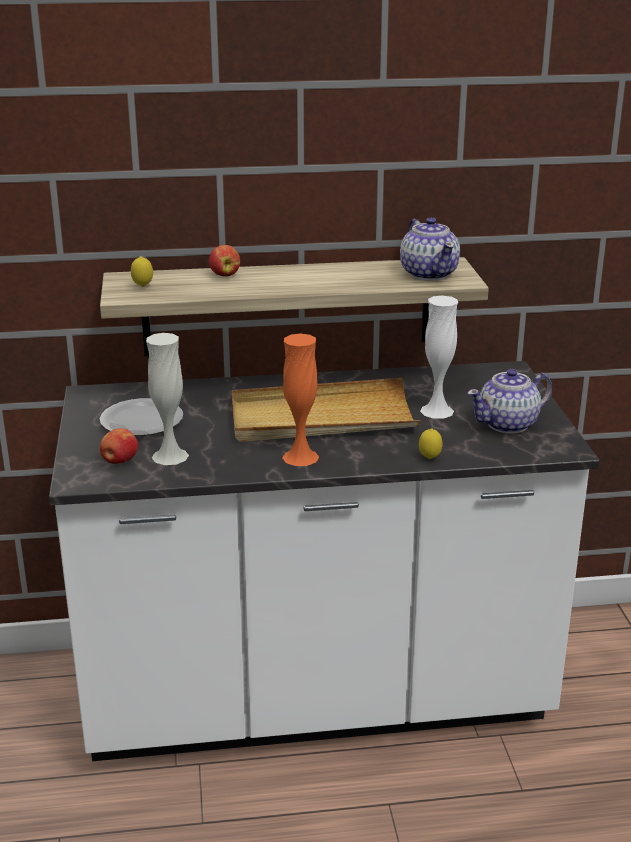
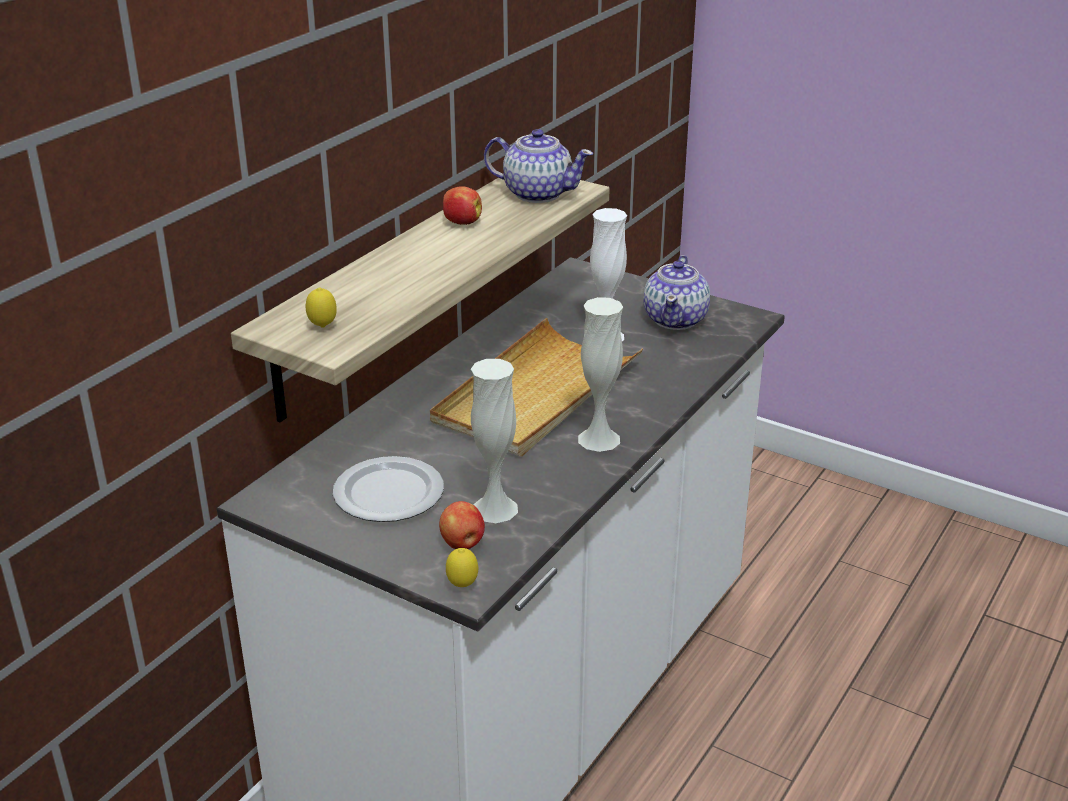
camera: 50 degrees left, 5 degrees up
(224, 275) = (368, 276): apple -> apple (461, 223)
(300, 457) = (599, 439): orange vase -> white vase
(429, 459) = (688, 381): lemon -> lemon (462, 586)

